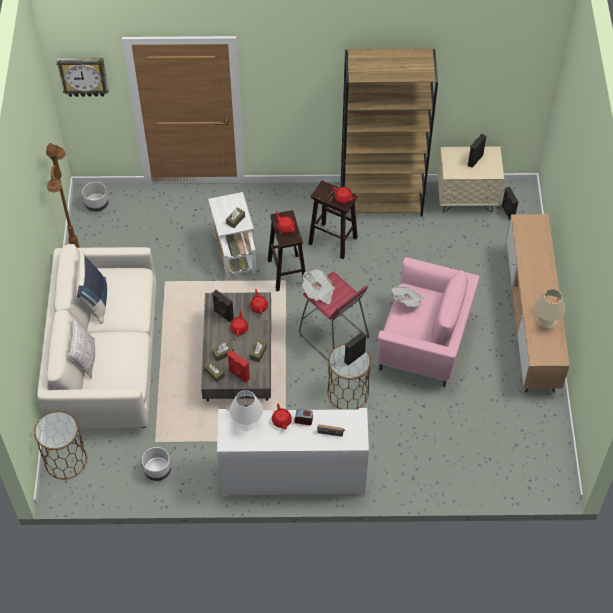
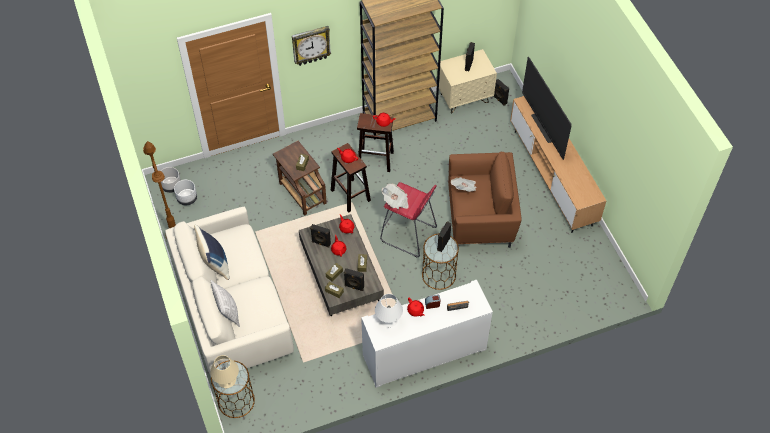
camera: 20 degrees left, 0 degrees up
(83, 76) = (146, 79): wall clock -> wall clock (311, 45)
(158, 470) = (315, 384): white planter -> white planter (187, 198)
(234, 253) = (301, 192): white side table -> brown side table
(238, 375) = (354, 287): red speaker -> black speaker
(424, 344) = (481, 219): pink armchair -> brown armchair
(530, 258) = (542, 128): none -> television
(546, 320) = (575, 172): beige table lamp -> beige table lamp (227, 380)

